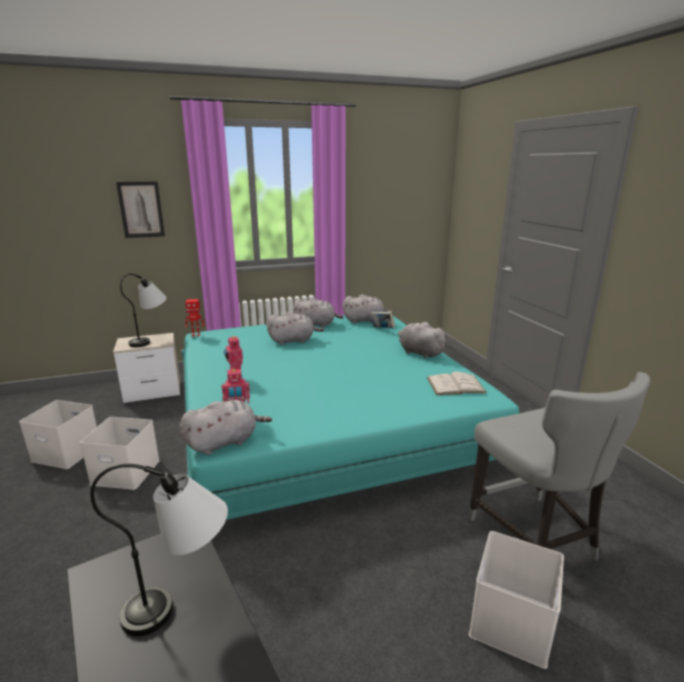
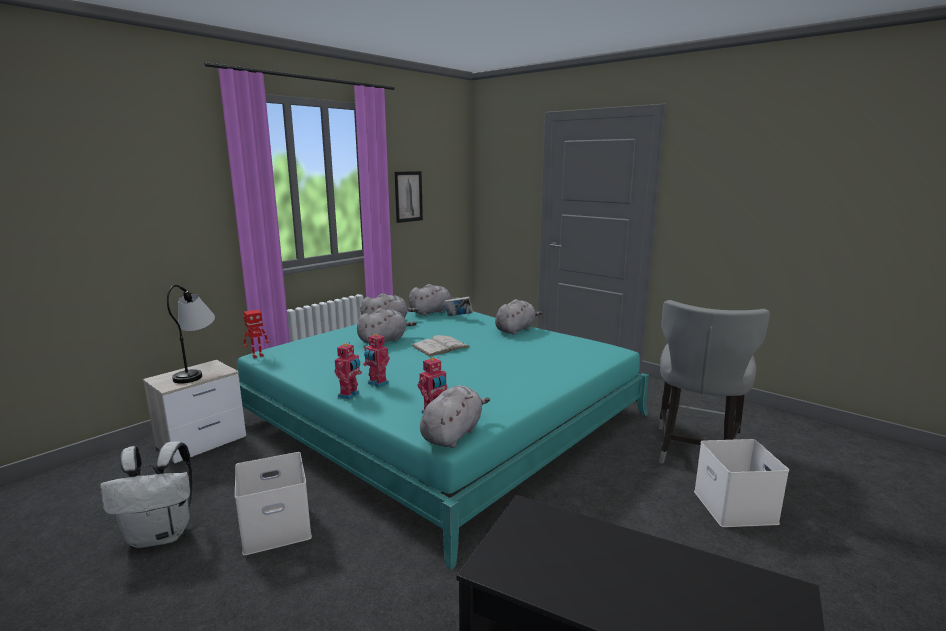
camera: 30 degrees left, 5 degrees down
(68, 452) = (161, 535): white storage box -> white backpack
(141, 209) = (162, 203): picture -> picture (408, 196)
(183, 604) = (598, 550): table lamp -> none
(206, 384) = (350, 395): none -> toy robot
(419, 353) = (516, 330): grey plush toy -> grey plush toy turned 120 degrees clockwise
(455, 385) = (579, 347): white book -> white book (440, 346)
(534, 538) = (695, 452): grey chair -> grey chair turned 75 degrees clockwise

